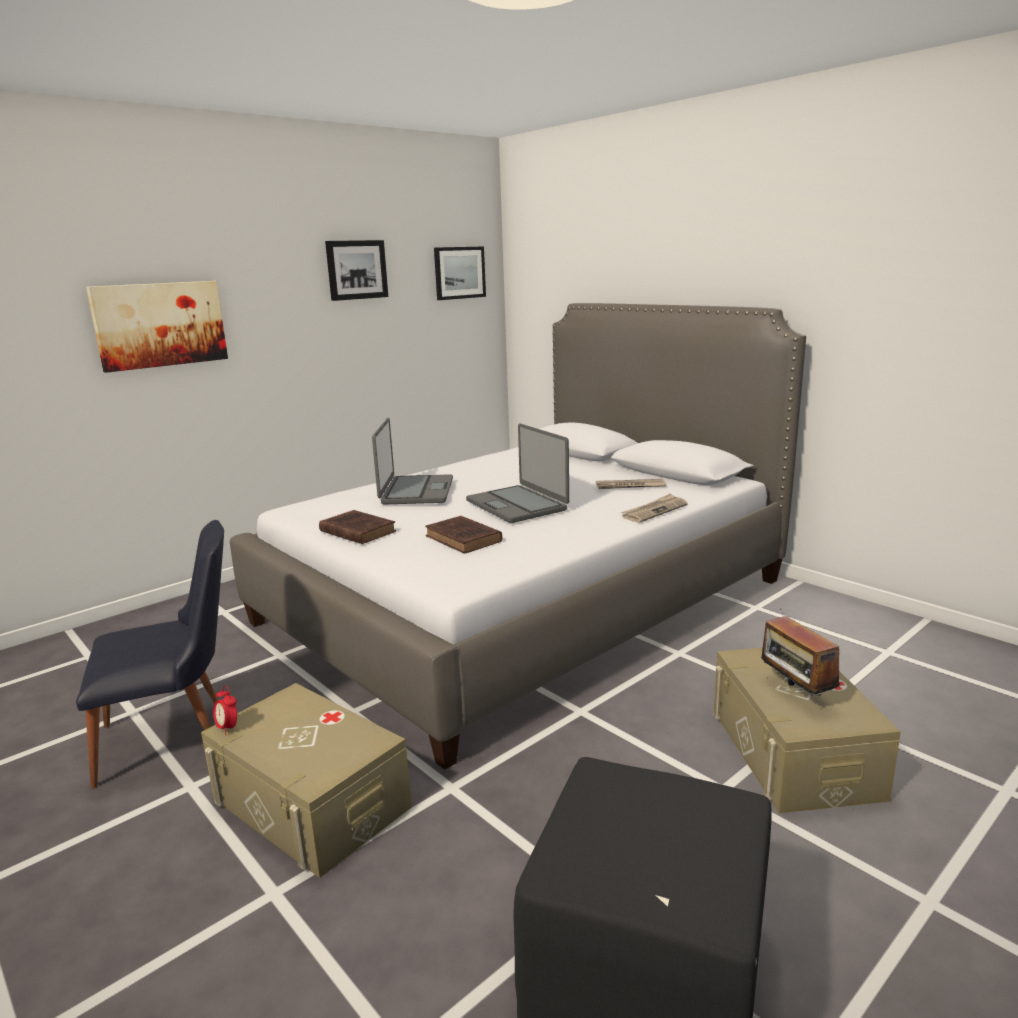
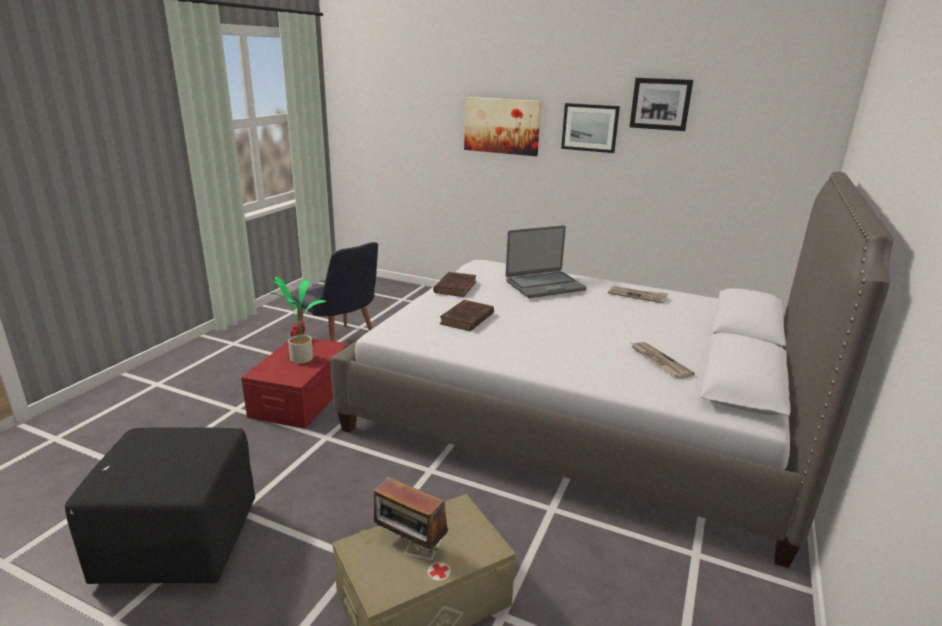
camera: 65 degrees right, 5 degrees up
(302, 731) = (301, 358): none -> potted plant
(311, 803) = (301, 397): beige storage box -> red storage box
(459, 273) = (782, 118): picture -> picture (590, 127)
(517, 505) = (552, 323): laptop -> none
(654, 511) = (598, 381): newspaper -> newspaper (637, 295)
(795, 694) = (409, 544): radio -> radio turned 105 degrees counterclockwise

